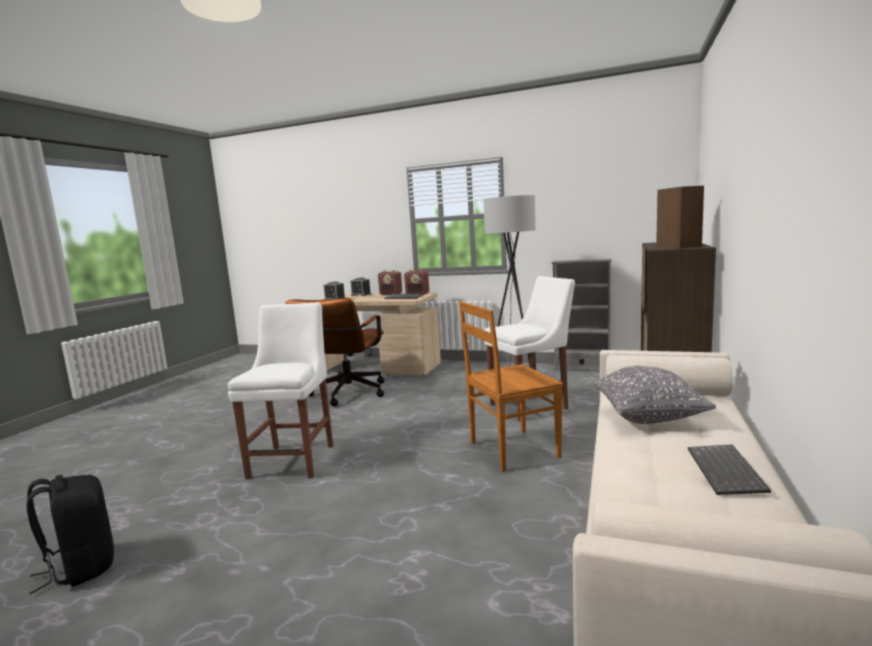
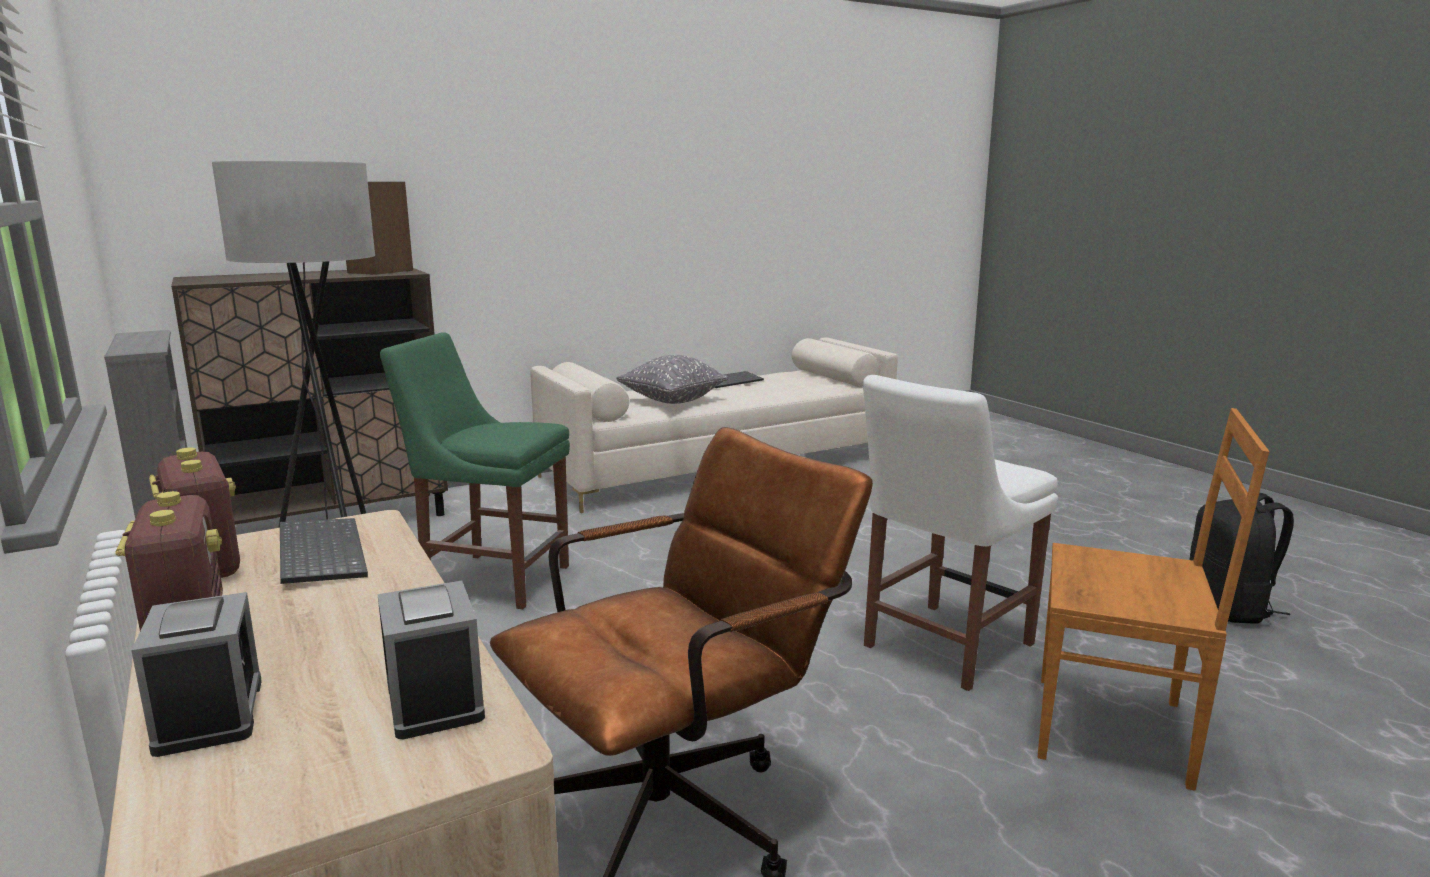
camera: 140 degrees left, 5 degrees up
(511, 450) = (666, 542): brown chair -> brown chair (1117, 731)
(531, 406) = (491, 579): white chair -> green chair

